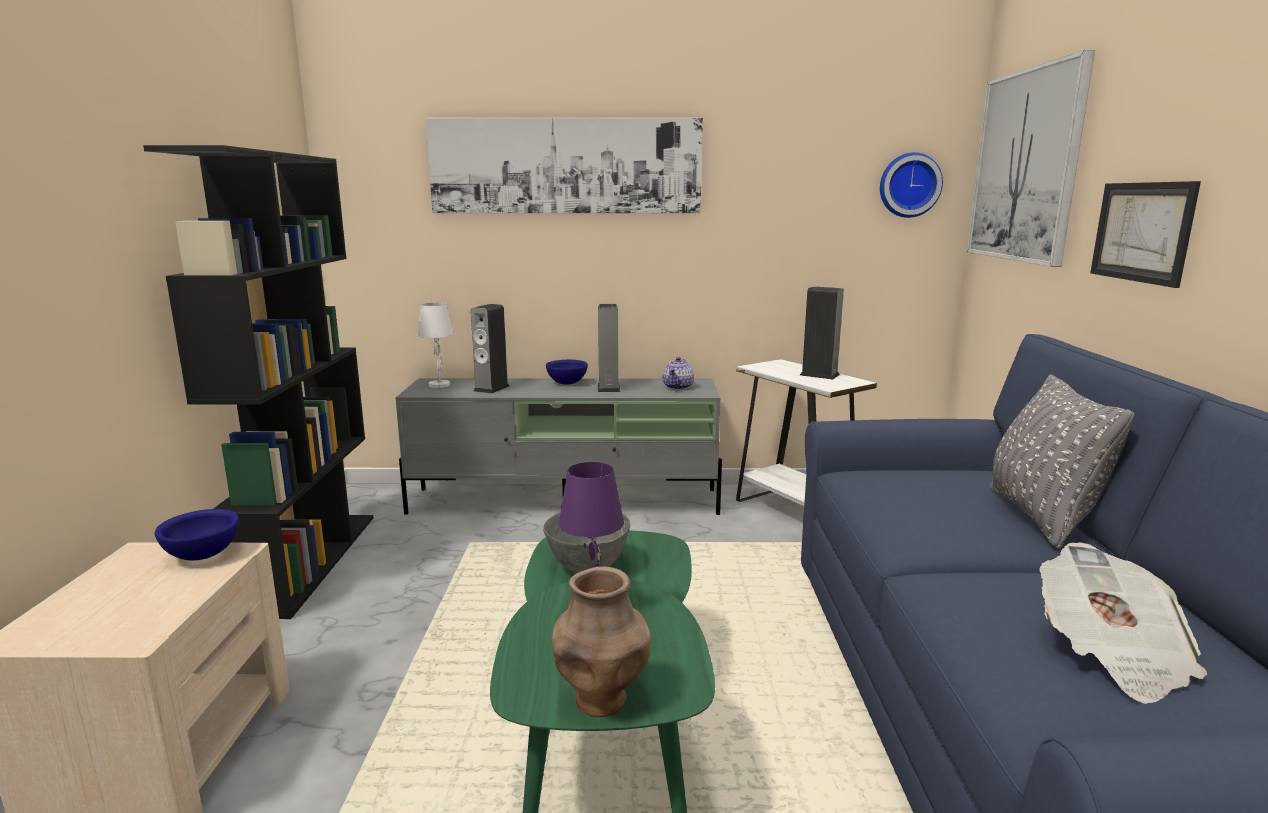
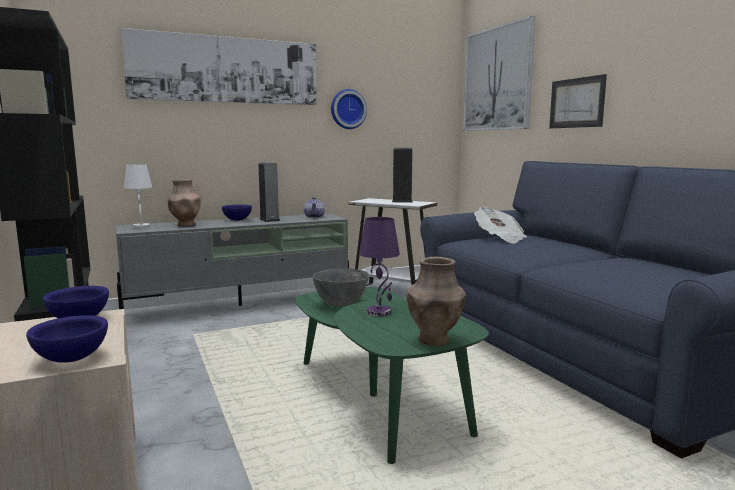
camera: 25 degrees left, 5 degrees down
(111, 631) = (70, 359): none -> blue bowl
(491, 388) = (186, 225): speaker -> brown vase
(909, 185) = (430, 92): wall clock -> wall clock (347, 109)
(1041, 516) = (565, 244): grey pillow -> none
(1112, 655) = (649, 275): newspaper -> newspaper (499, 239)

